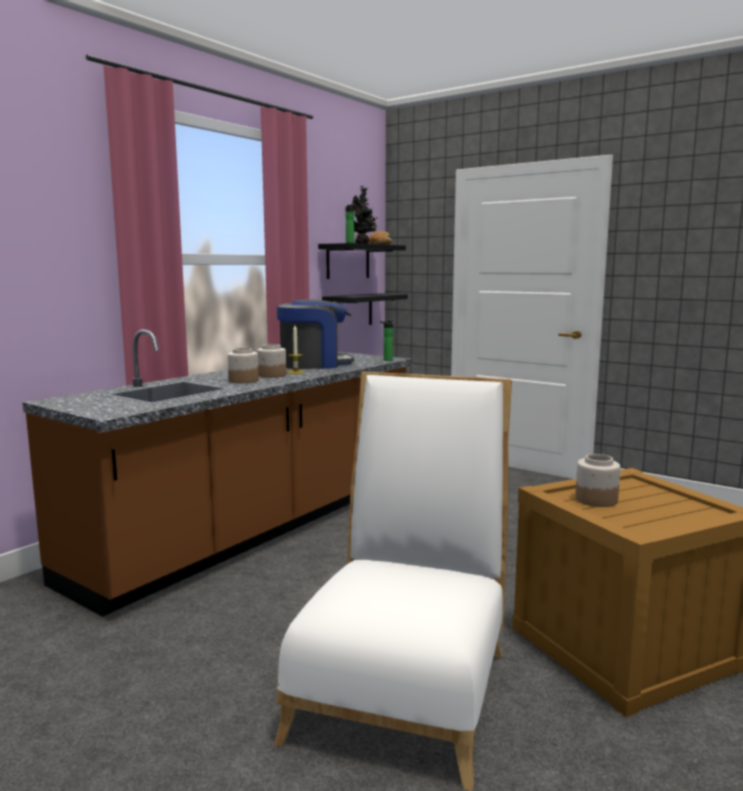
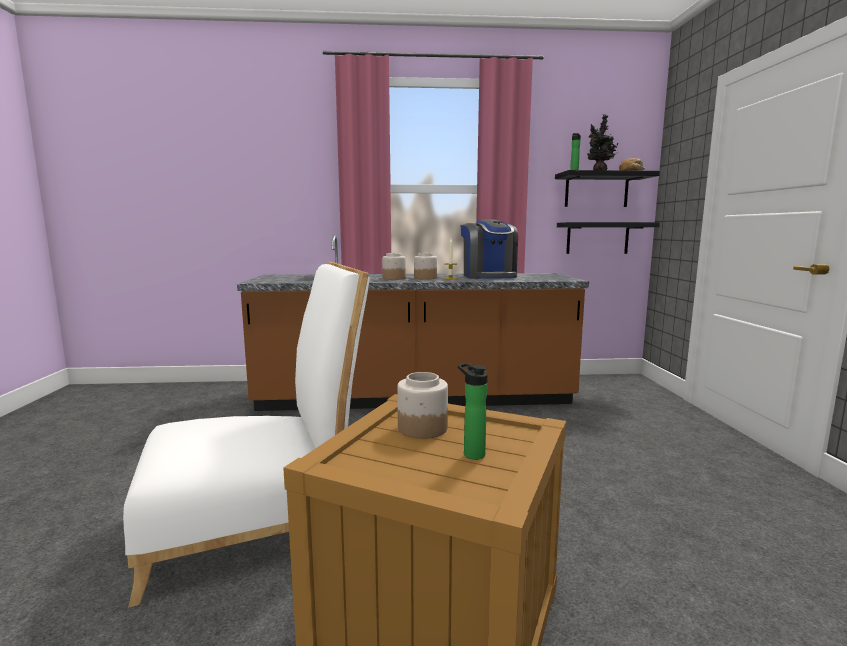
camera: 50 degrees right, 0 degrees up
(314, 364) = (489, 276): coffee machine -> coffee machine turned 45 degrees clockwise
(386, 360) = (559, 279): bottle -> bottle (471, 453)

